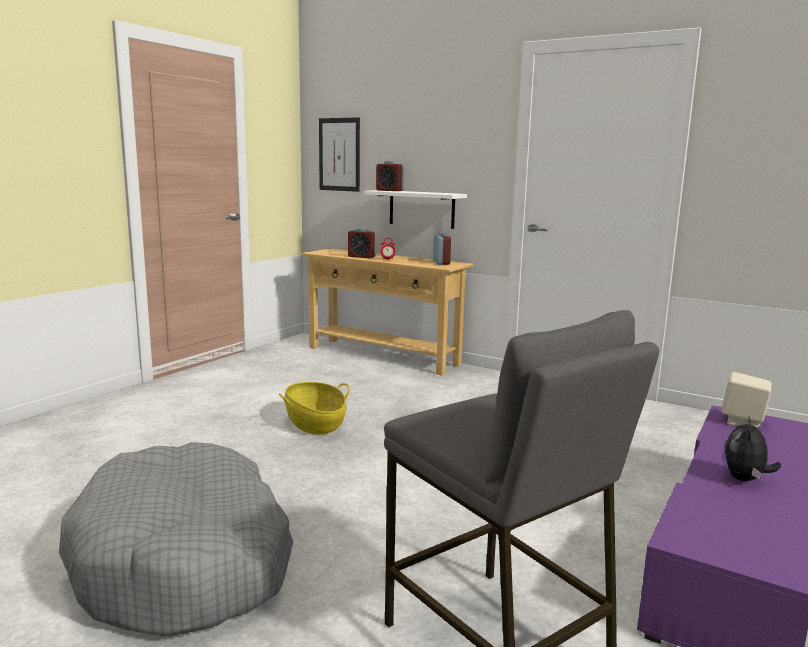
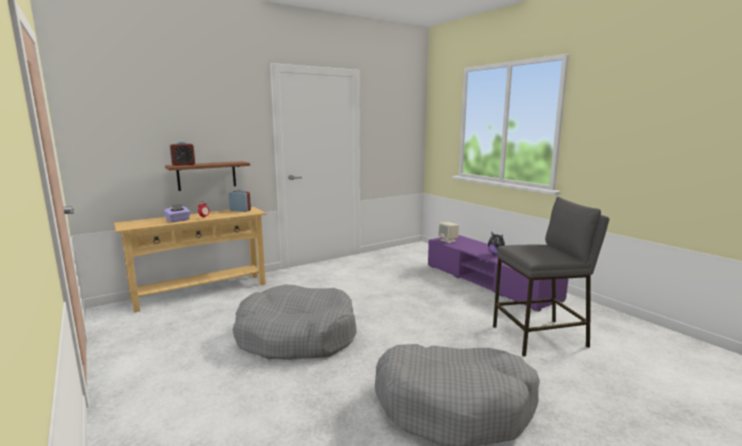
camera: 65 degrees left, 0 degrees up
(315, 423) = (296, 336): basket -> grey dog bed
(339, 154) = (112, 138): picture -> none
(361, 257) = (178, 220): alarm clock -> purple tissue box
(421, 209) = (207, 175): white shelf -> brown shelf

